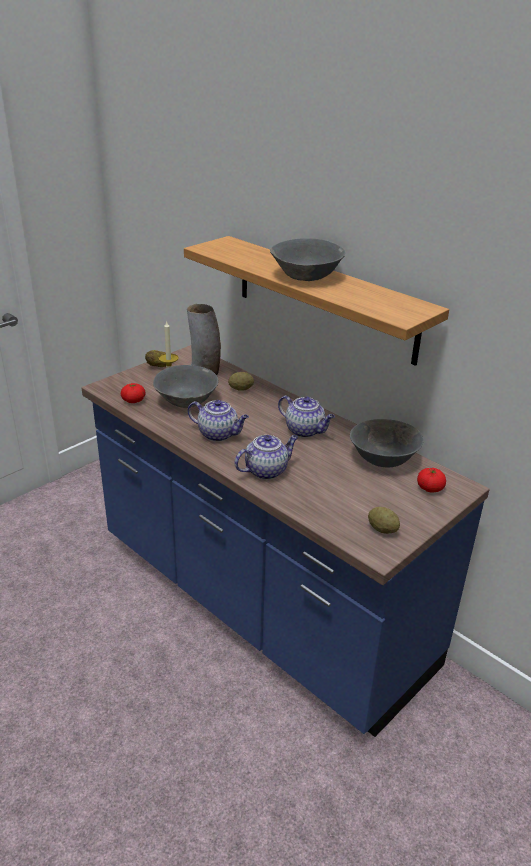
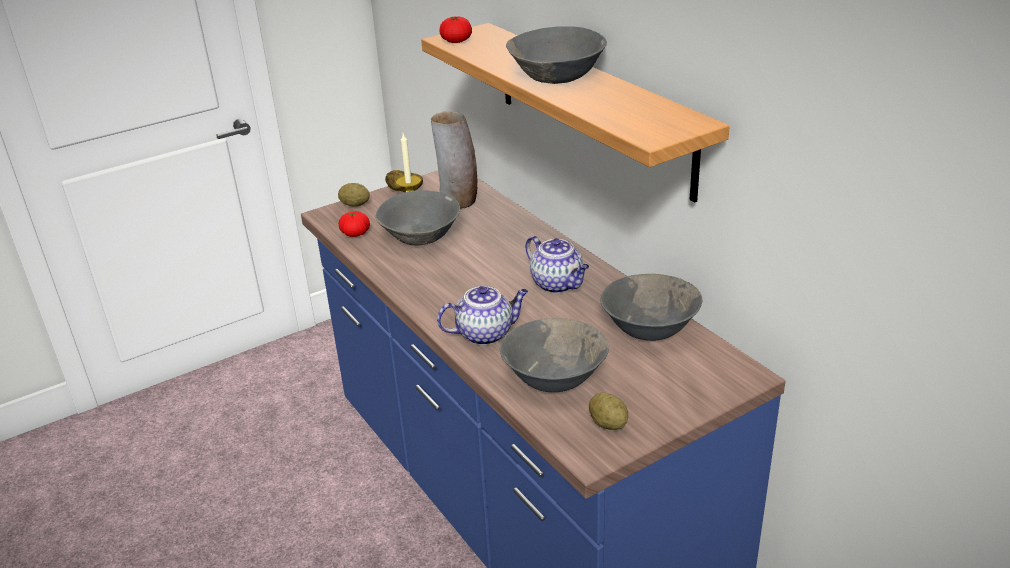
camera: 15 degrees right, 0 degrees up
(219, 434) = (444, 282): teapot -> none
(241, 389) = (496, 225): potato -> potato (355, 205)
(331, 499) = (555, 378): none -> grey bowl
(430, 488) = (698, 373): tomato -> tomato (456, 41)

